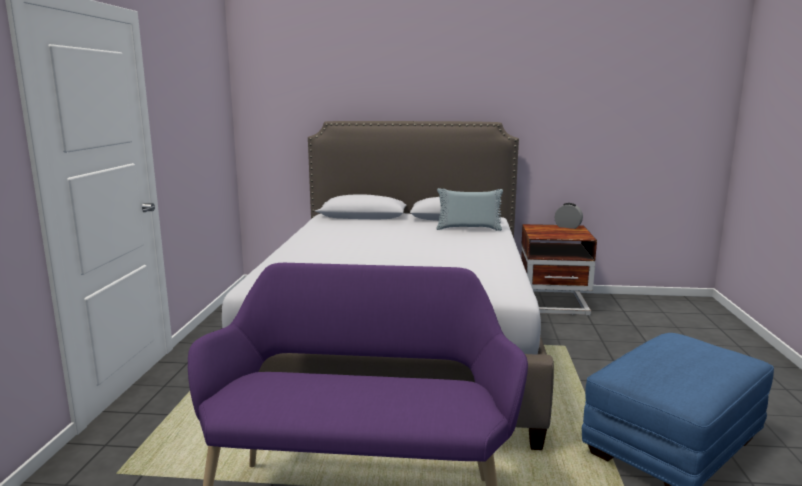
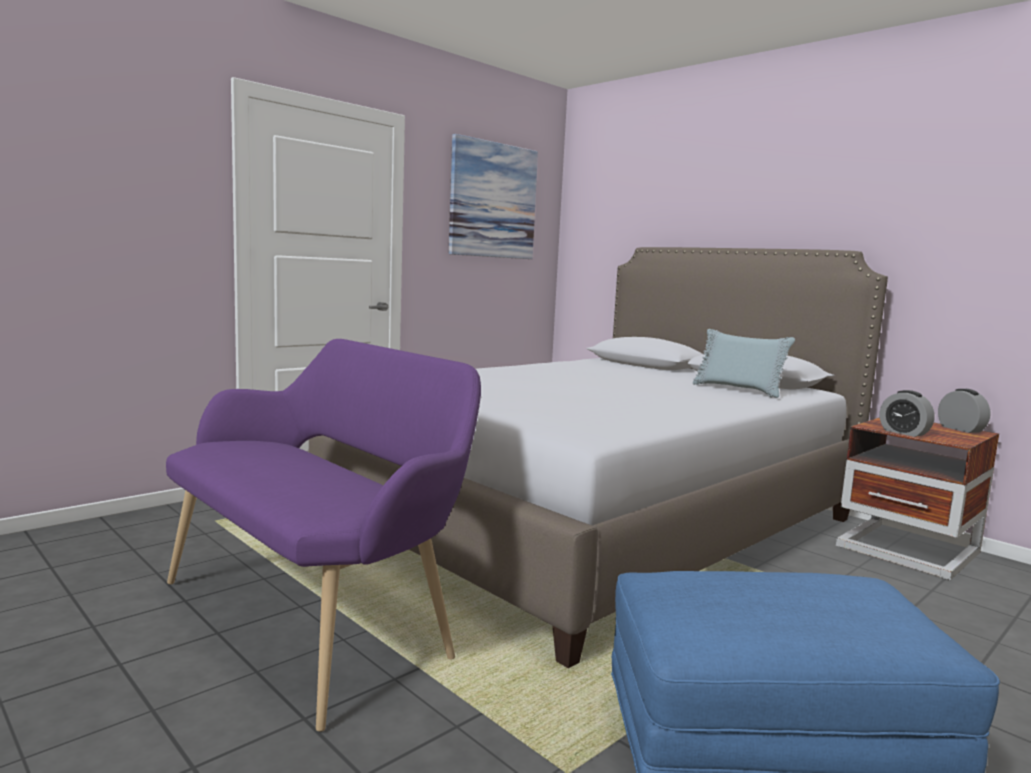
camera: 40 degrees right, 5 degrees down
(197, 86) = (493, 200): none -> picture
(557, 237) = (904, 433): none -> alarm clock

